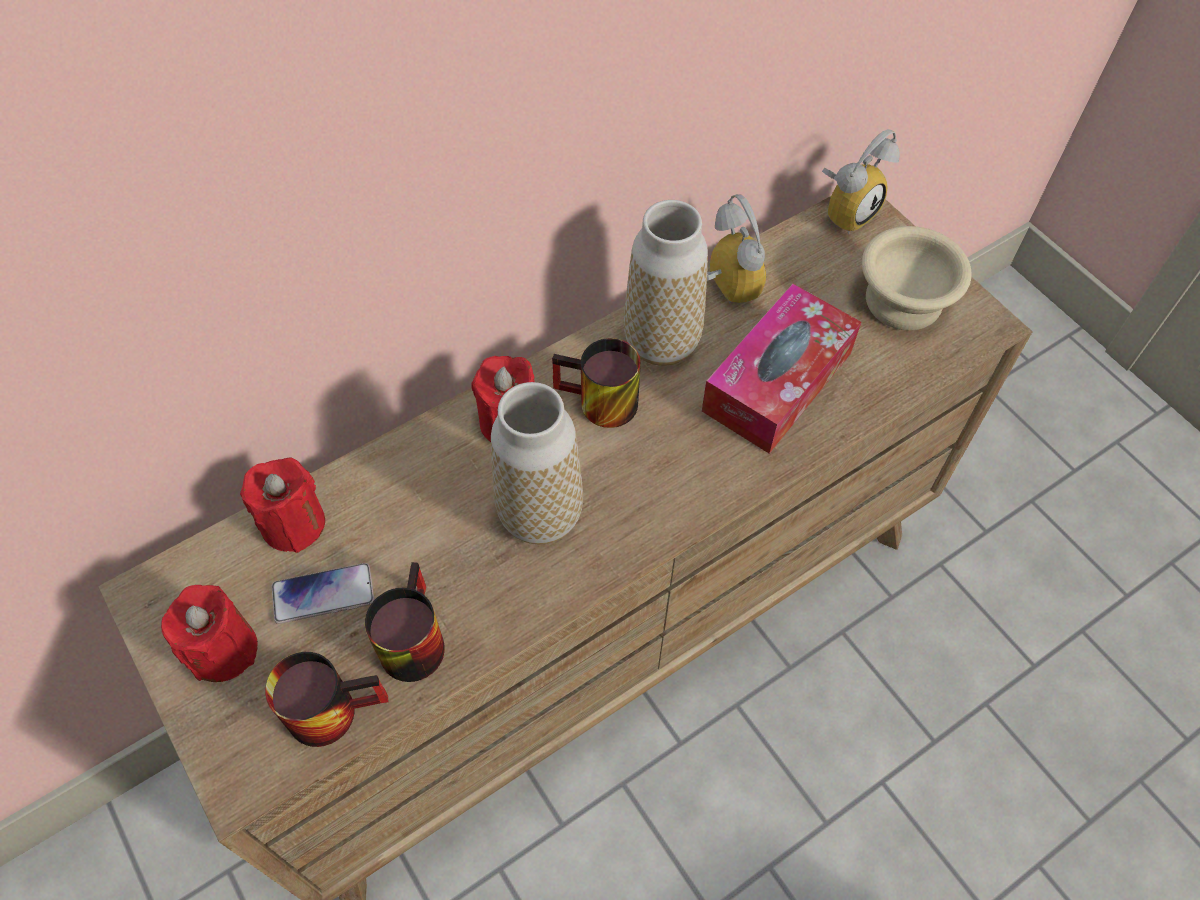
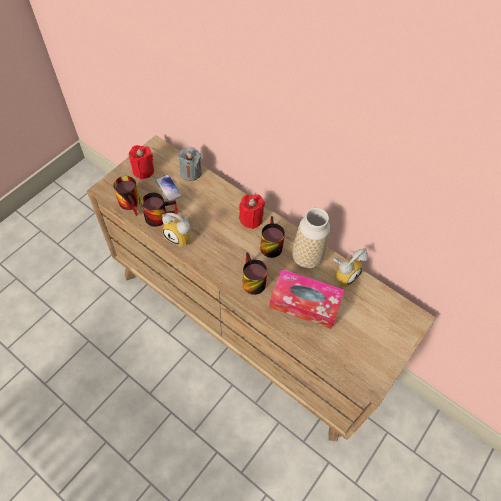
camera: 70 degrees right, 0 degrees up
(293, 523) = (190, 172): red candle -> grey candle
(540, 515) = (216, 239): vase -> none
(687, 472) = (250, 280): none -> mug
(846, 210) = (412, 313): alarm clock -> alarm clock (181, 237)
(906, 301) = (370, 347): beige bowl -> none

